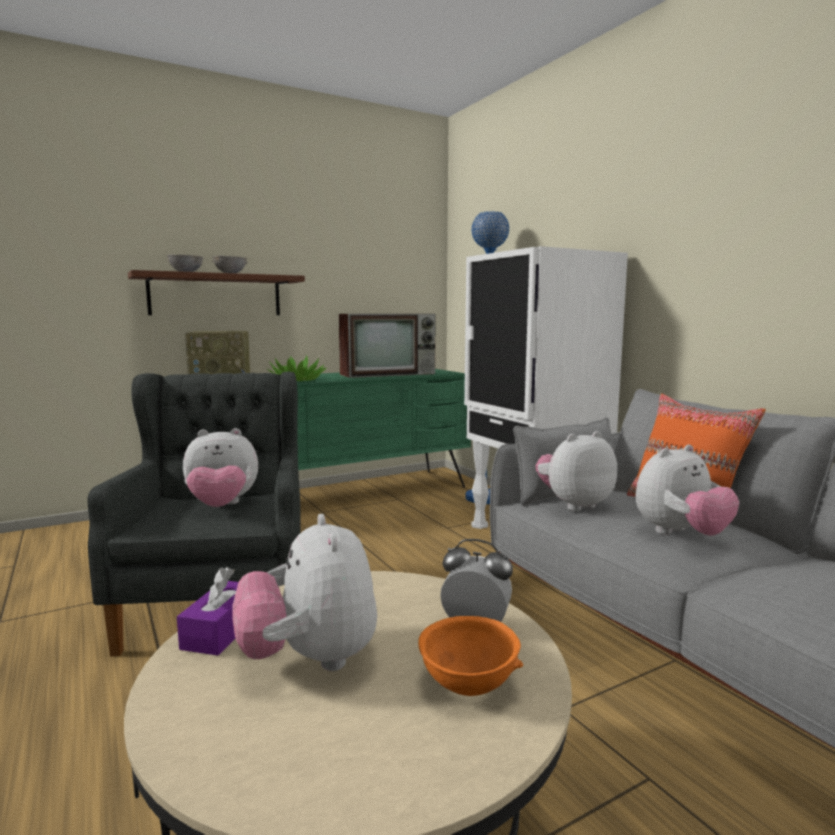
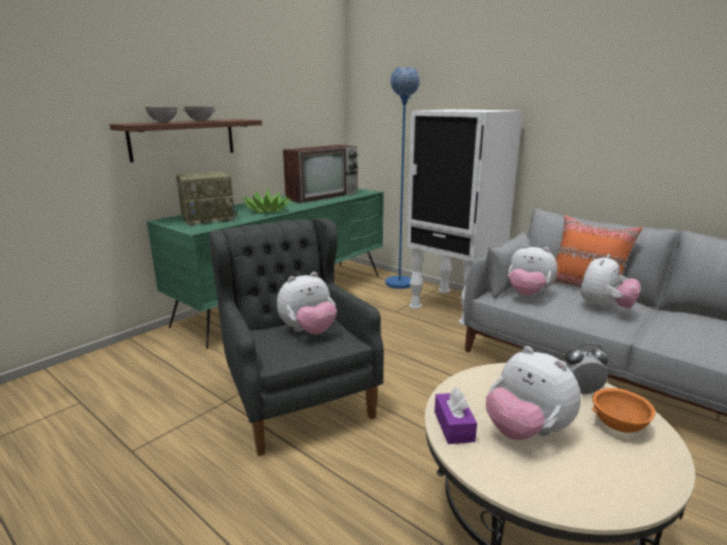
camera: 20 degrees left, 10 degrees up
(573, 504) = (528, 294): plush toy -> plush toy turned 105 degrees counterclockwise

